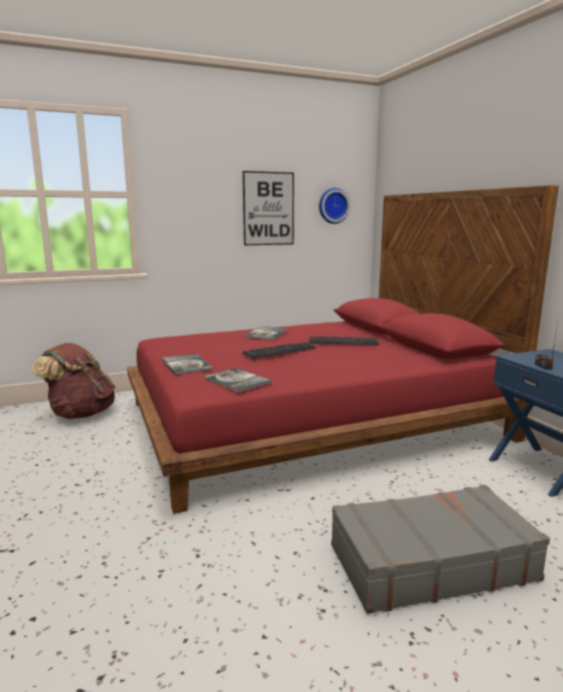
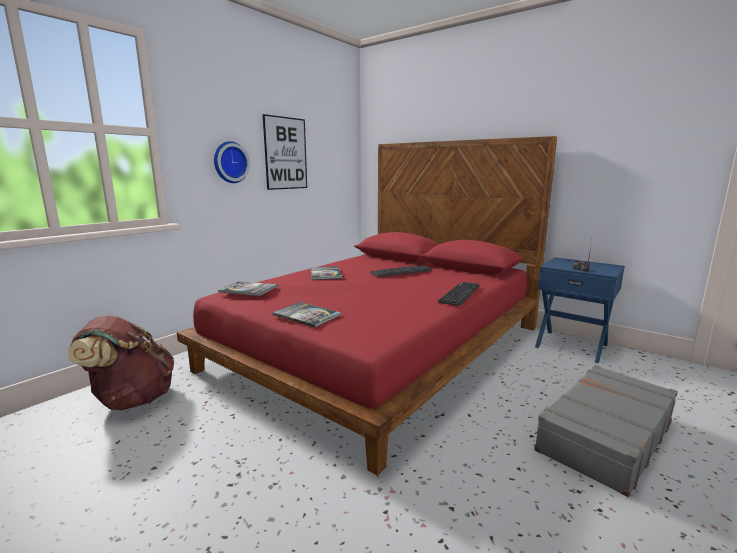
camera: 30 degrees left, 0 degrees up
(236, 381) = (385, 321): book -> book (248, 289)
(279, 351) = (368, 287): keyboard -> keyboard (459, 294)
(333, 206) = (333, 152): wall clock -> wall clock (230, 162)

